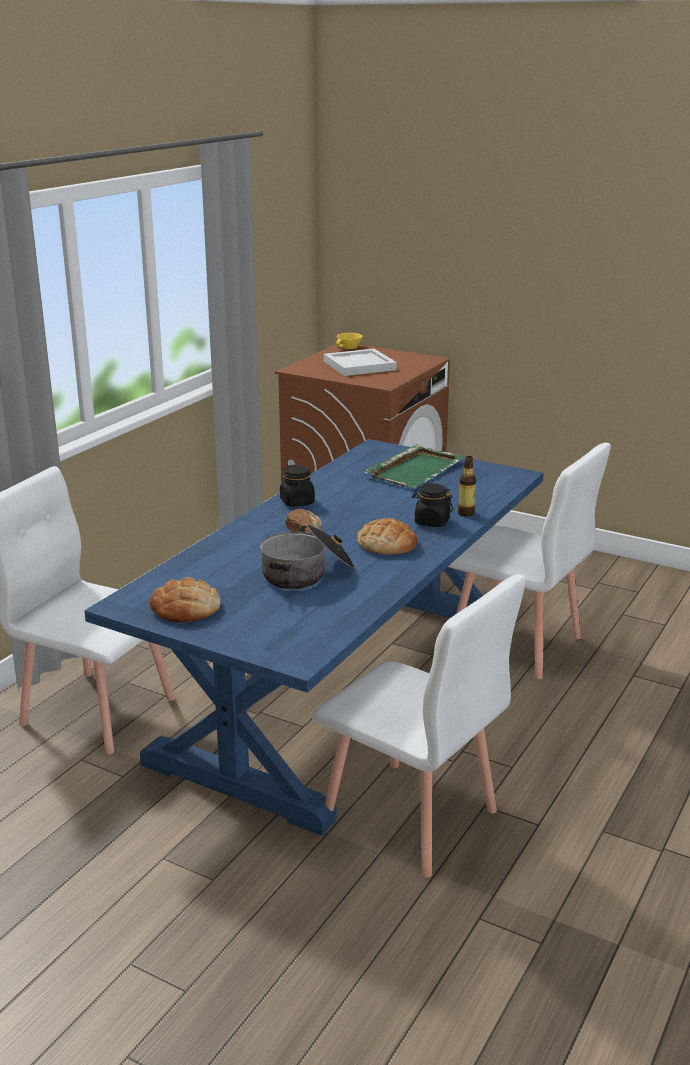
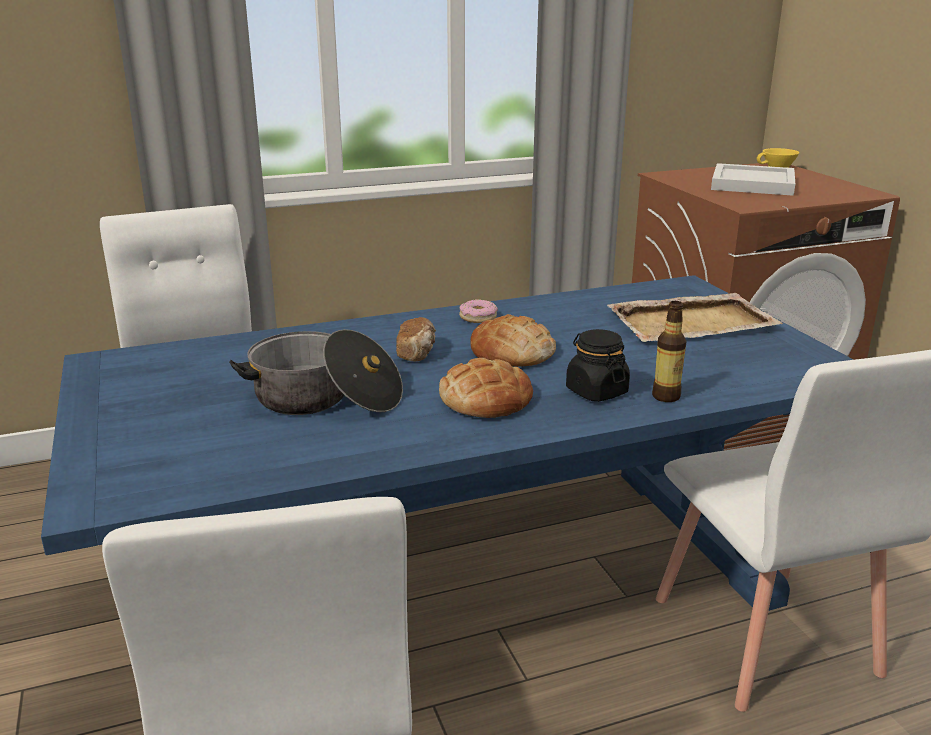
camera: 40 degrees right, 0 degrees up
(186, 608) = (137, 388): bread -> bread (512, 352)
(297, 502) = (478, 317): black jar -> donut
(415, 469) = (693, 322): green tray -> beige tray

